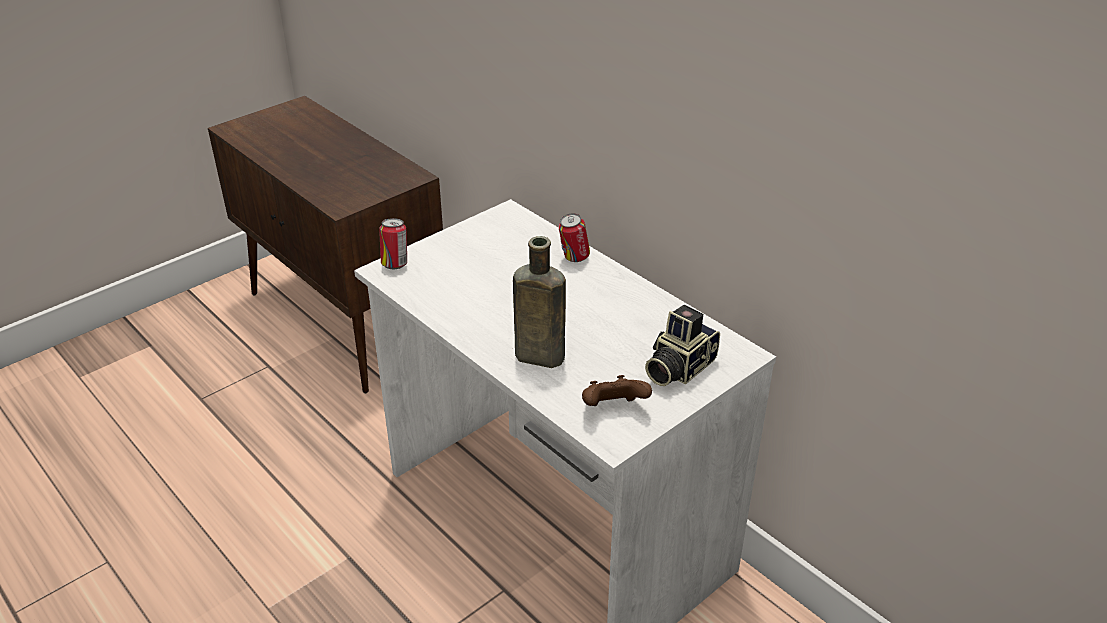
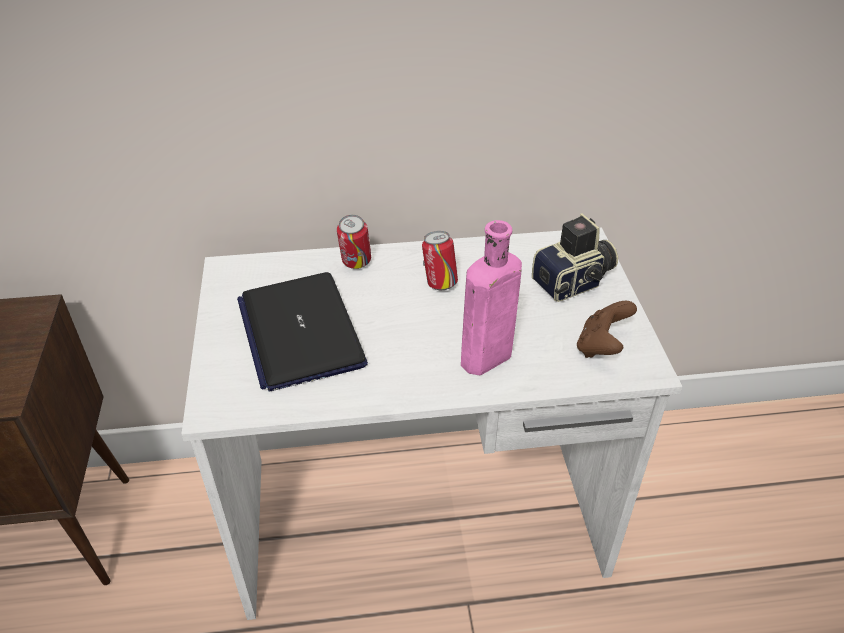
camera: 55 degrees left, 5 degrees up
(395, 264) = (215, 393): can -> can (439, 283)
(480, 268) = (300, 331): none -> laptop
(536, 356) = (483, 360): brown bottle -> pink bottle
(677, 367) = (574, 283): camera -> camera turned 105 degrees counterclockwise

